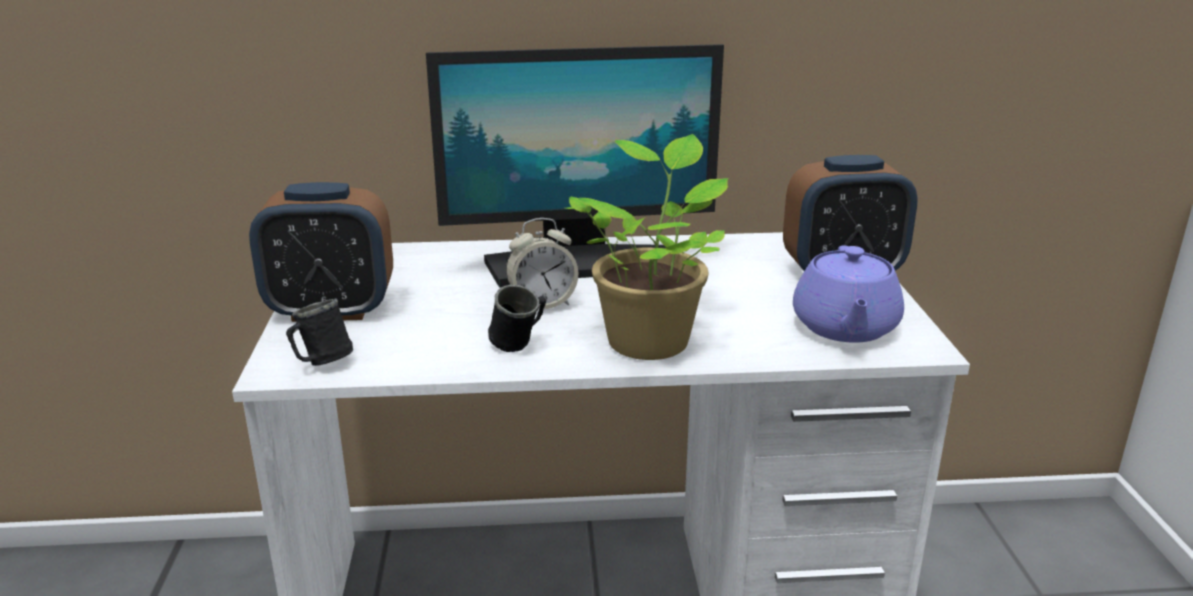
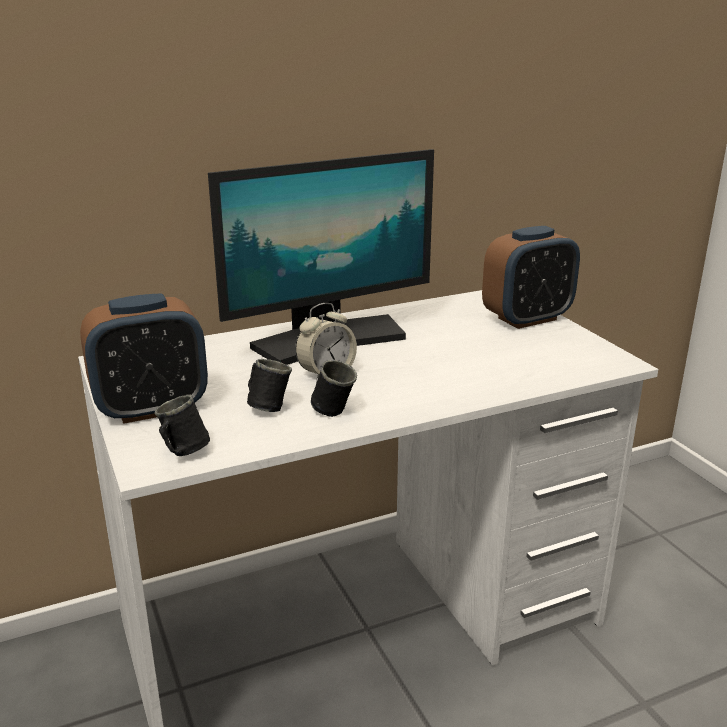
camera: 20 degrees left, 0 degrees up
(448, 328) = (266, 406): none -> black mug
(650, 339) = (432, 388): potted plant -> none
(845, 328) = (560, 357): purple teapot -> none

